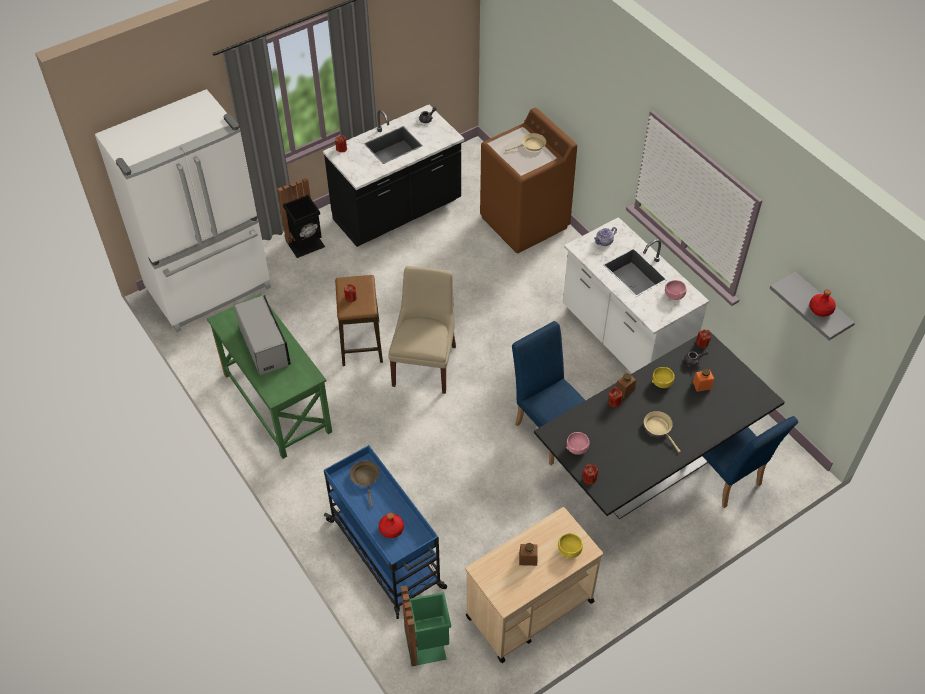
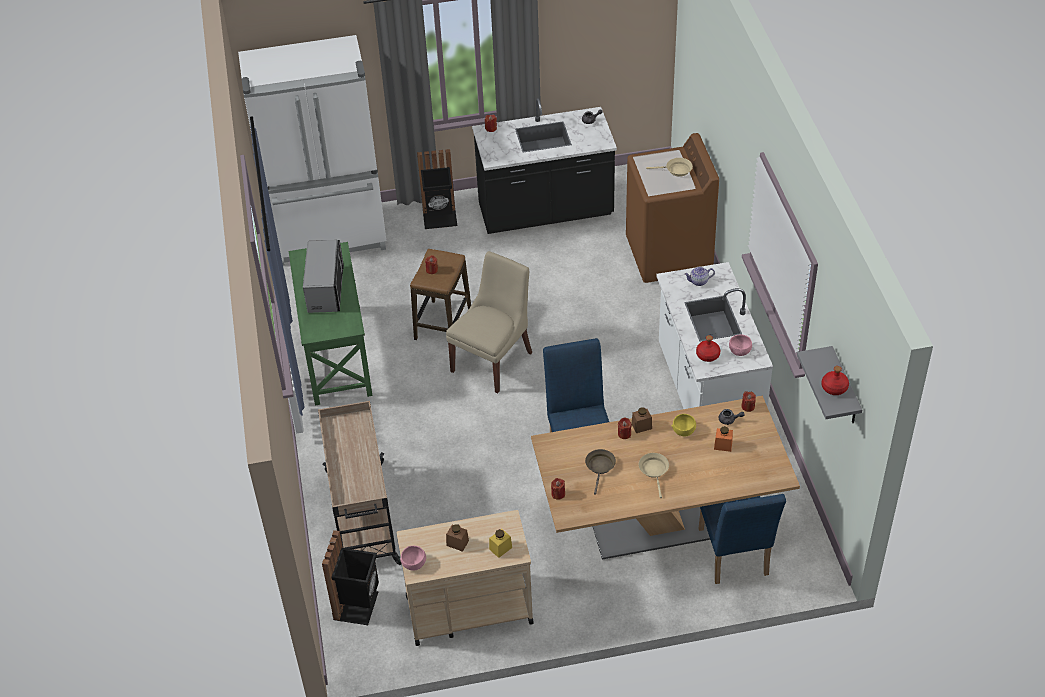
camera: 25 degrees right, 5 degrees down
(365, 479) = (354, 430): brown frying pan -> brown frying pan (600, 467)
(386, 555) = (363, 518): blue cart -> beige cart
(391, 529) = (352, 480): red bottle -> red bottle (707, 355)
(427, 643) = (358, 605): green trash can -> black trash can
(569, 550) = (500, 548): yellow bowl -> yellow jar
(577, 447) = (563, 463): pink bowl -> pink bowl (414, 563)
(648, 467) = (659, 522): black dining table -> beige dining table

